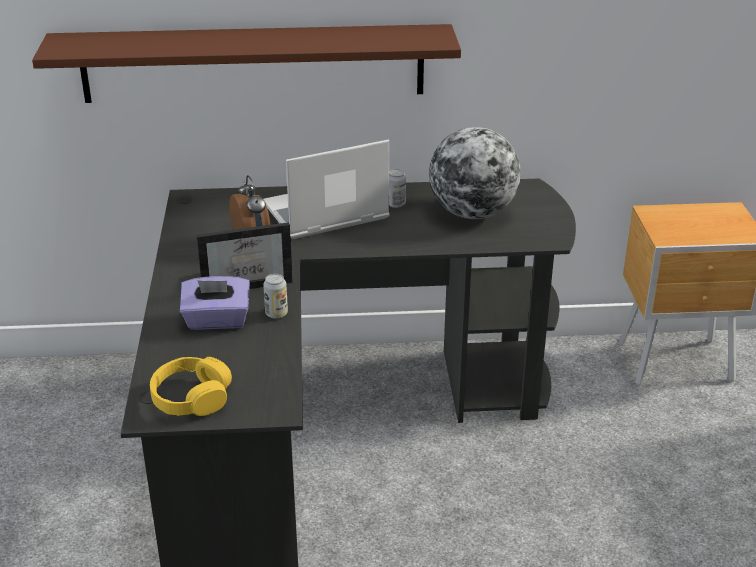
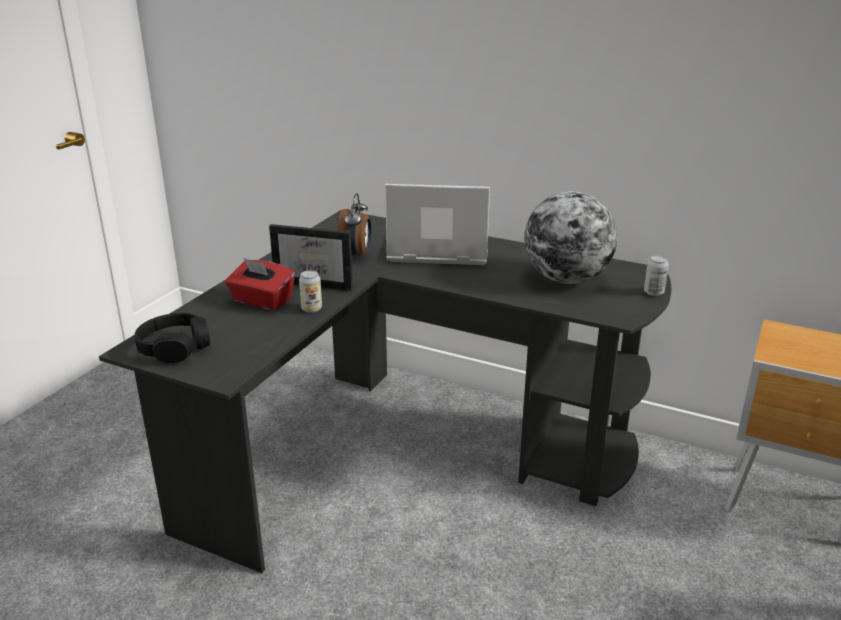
camera: 30 degrees right, 5 degrees down
(191, 397) = (175, 347): yellow headphones -> black headphones
(217, 321) = (262, 301): purple tissue box -> red tissue box
(253, 63) = (413, 108): brown shelf -> none
(396, 204) = (505, 257): can -> can (653, 292)

